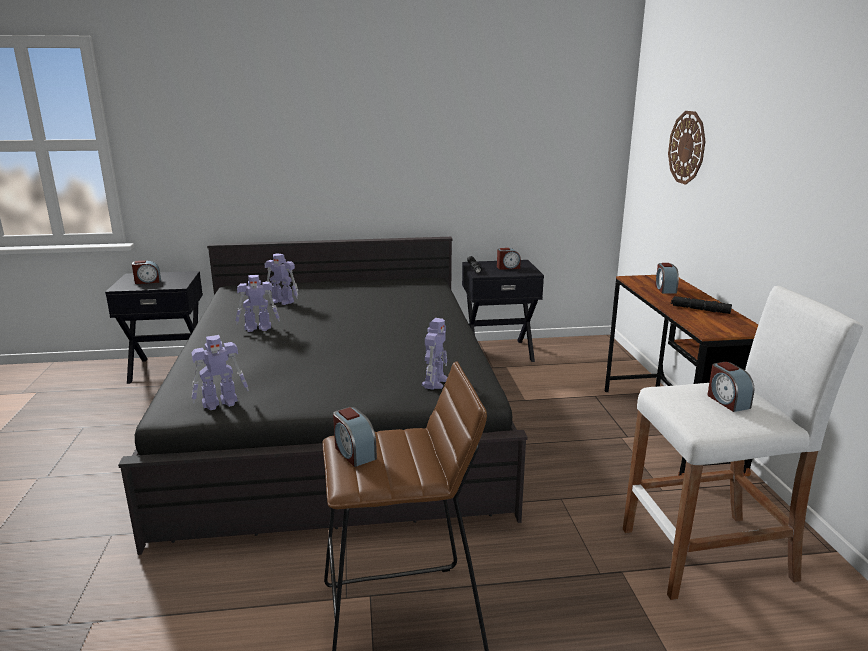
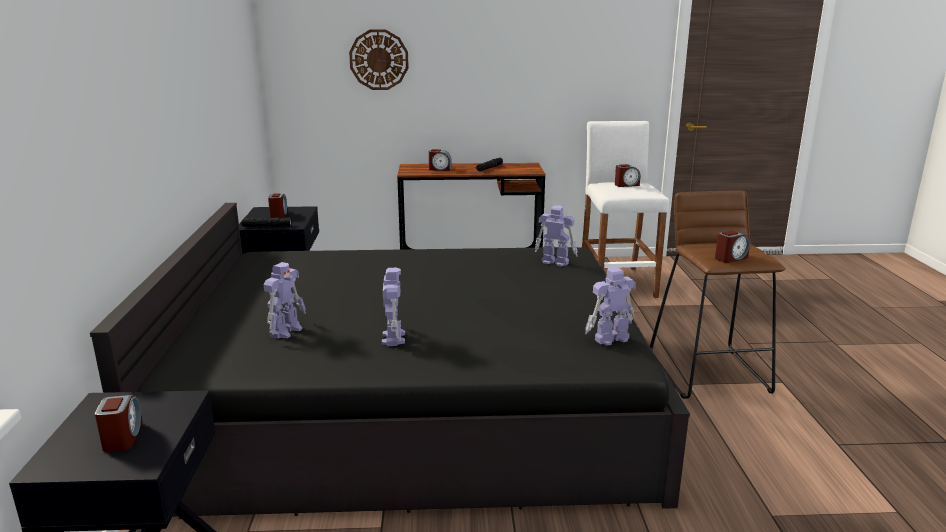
camera: 85 degrees left, 0 degrees up
(221, 403) = (610, 338): toy robot -> toy robot turned 90 degrees counterclockwise

